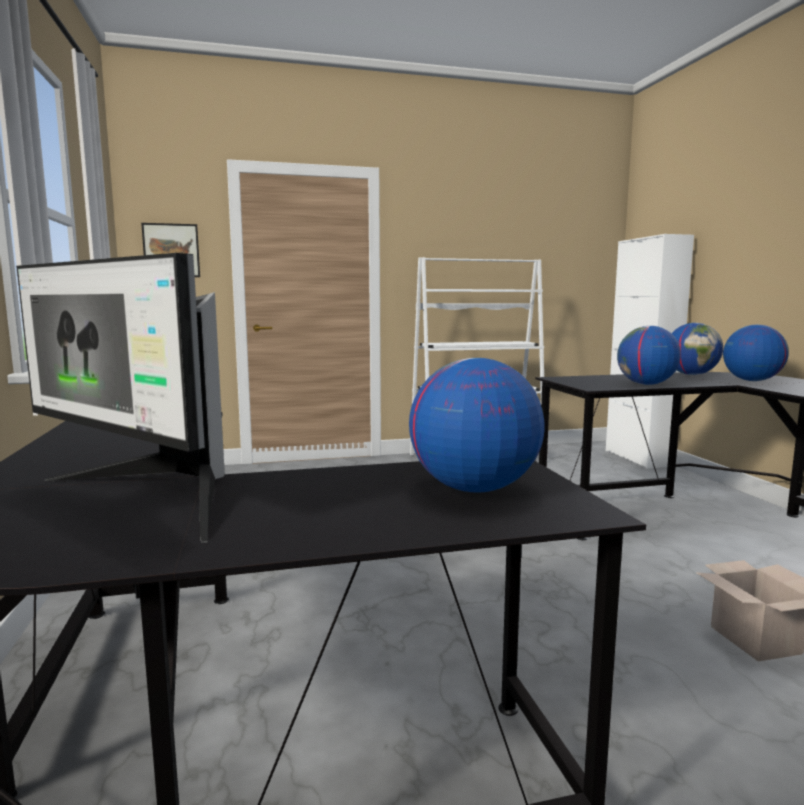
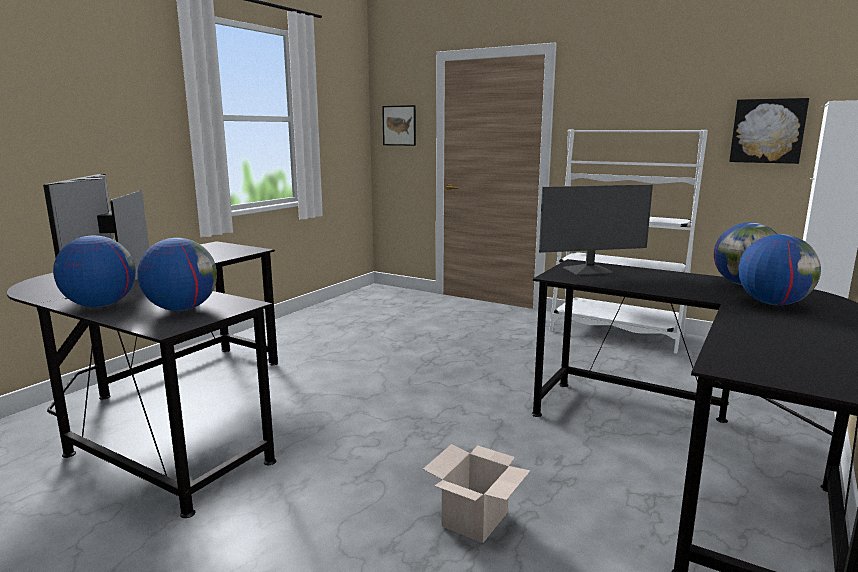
camera: 45 degrees right, 5 degrees up
(563, 263) = (767, 131): none -> picture
(590, 381) = (589, 271): none -> monitor
(646, 384) = (621, 283): globe -> globe (100, 305)

